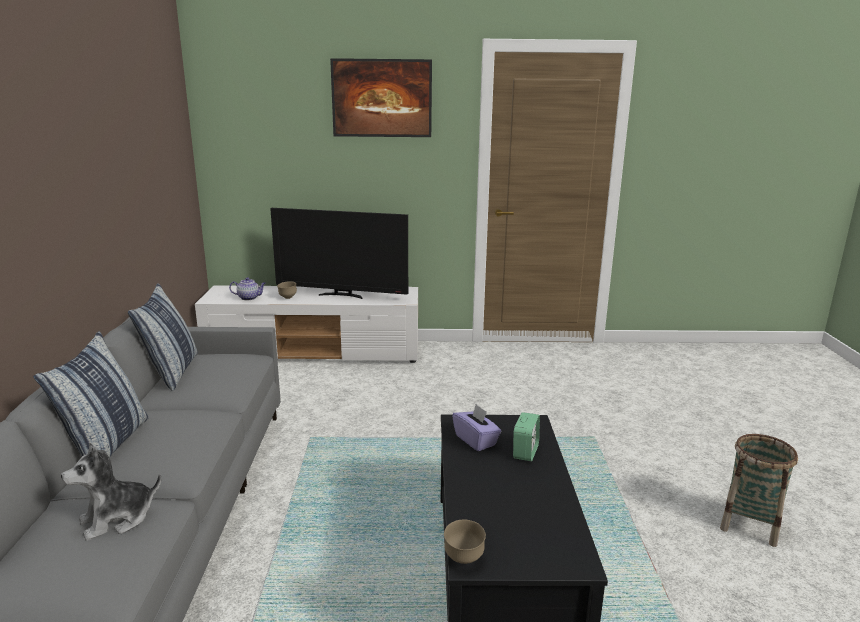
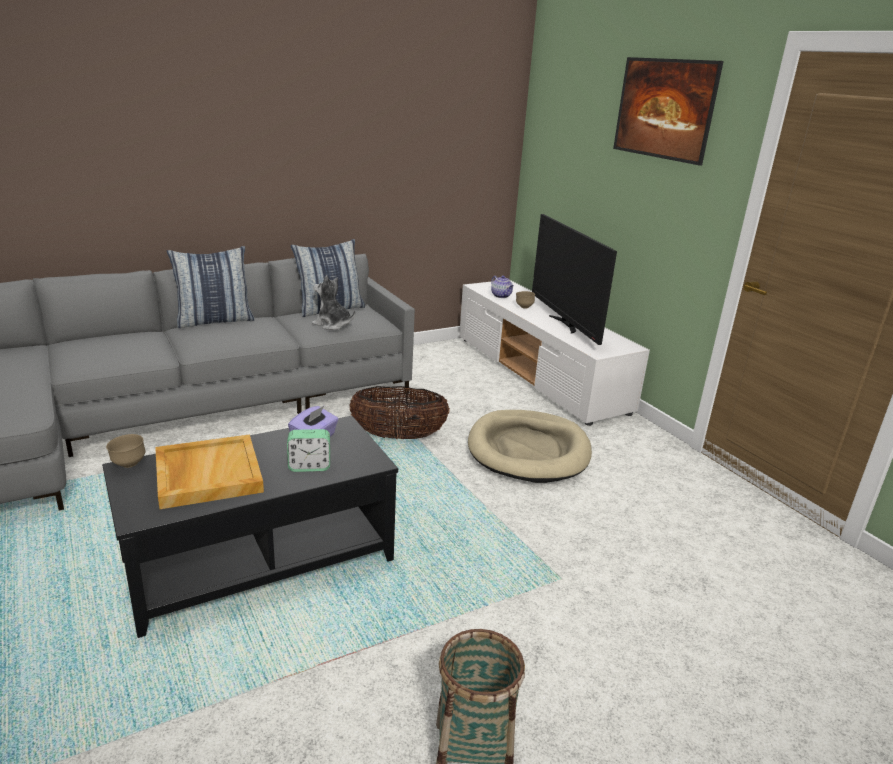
camera: 60 degrees right, 5 degrees up
(117, 519) = (136, 347): plush toy -> plush toy (332, 324)
(352, 446) = (398, 436): none -> basket
(429, 395) = (528, 450): none -> beige dog bed
(511, 508) = (207, 474): none -> beige tray

